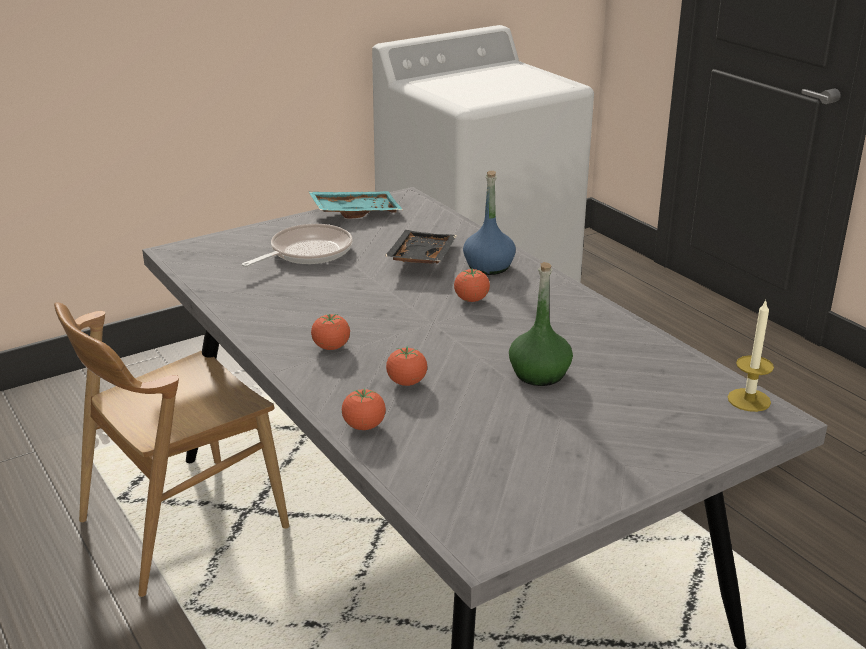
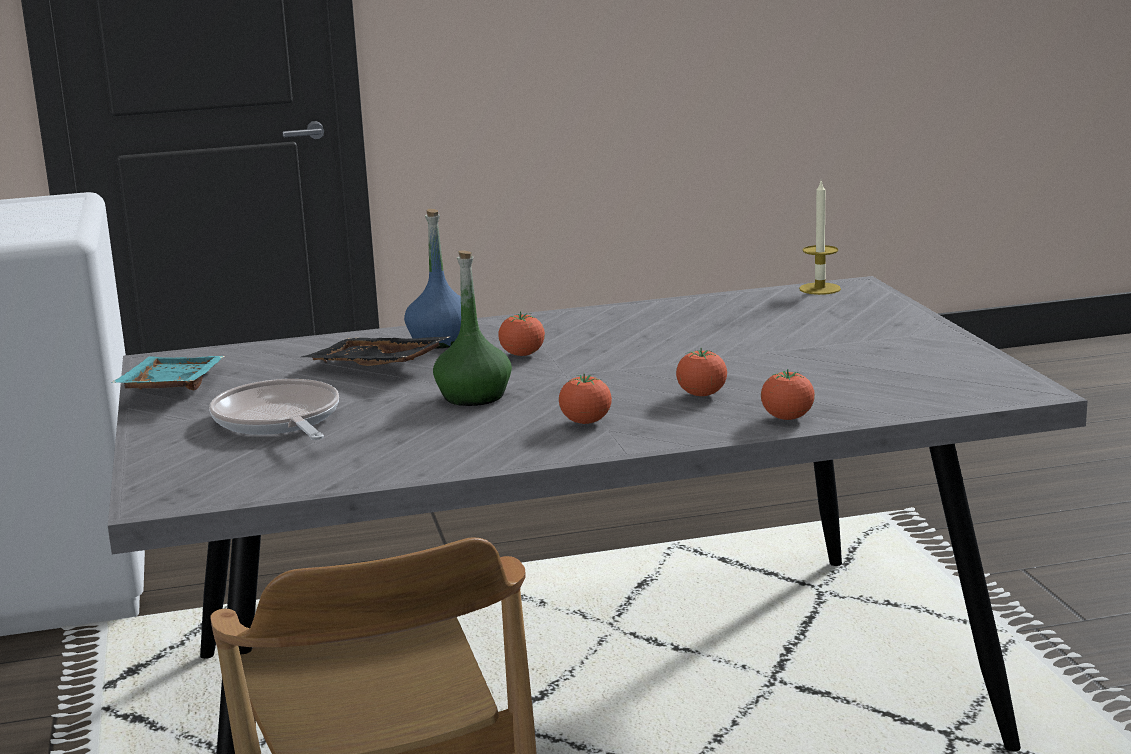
camera: 70 degrees left, 10 degrees down
(539, 374) = (722, 345): green bottle -> green bottle (474, 396)

